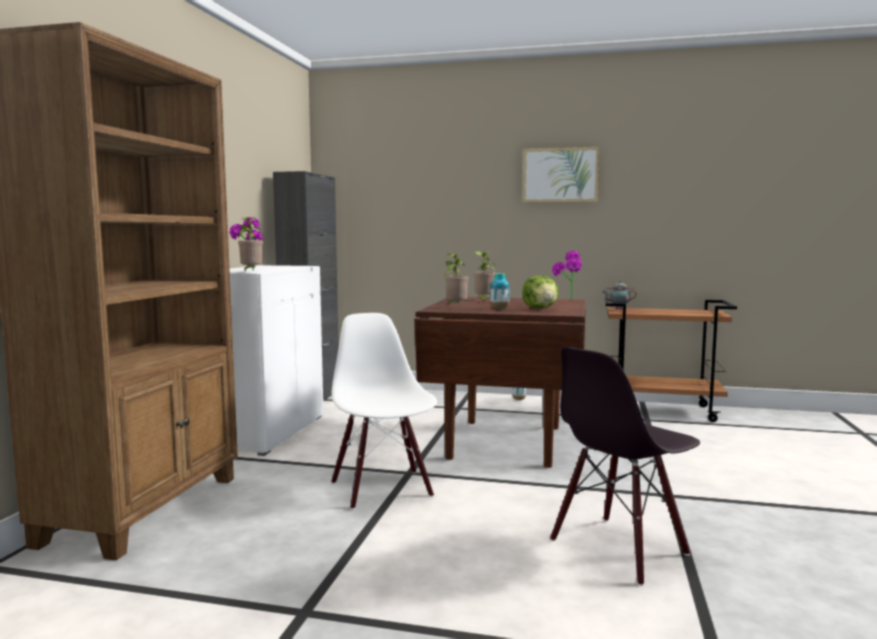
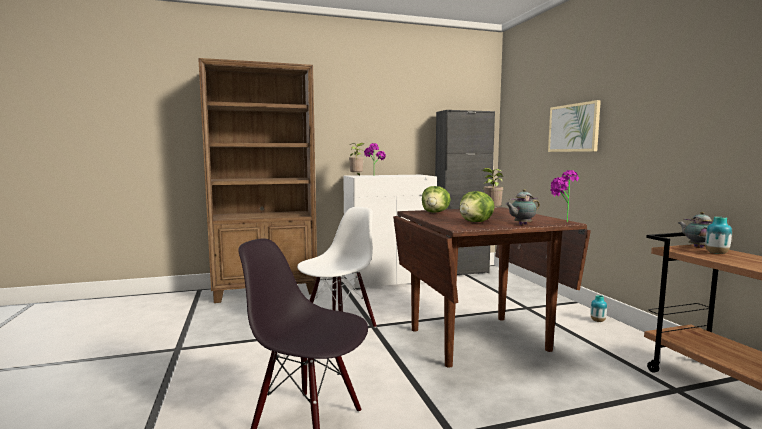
camera: 60 degrees right, 0 degrees up
(455, 307) = (435, 212): potted plant -> lettuce
(499, 308) = (450, 217): vase -> vase (716, 253)
(560, 175) = (665, 87): picture -> picture (573, 128)
(570, 305) = (521, 224): none -> teapot

